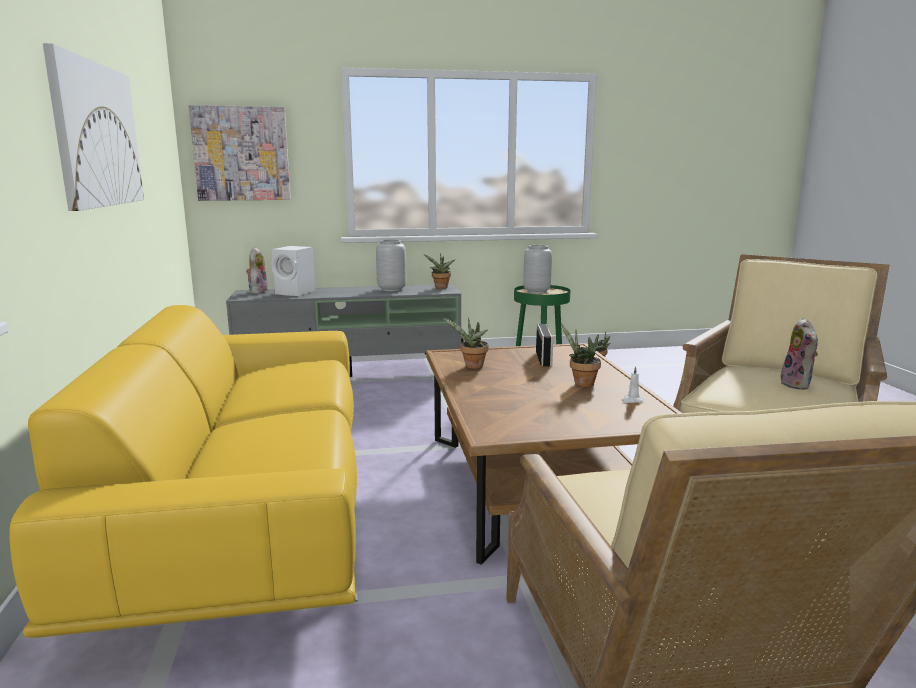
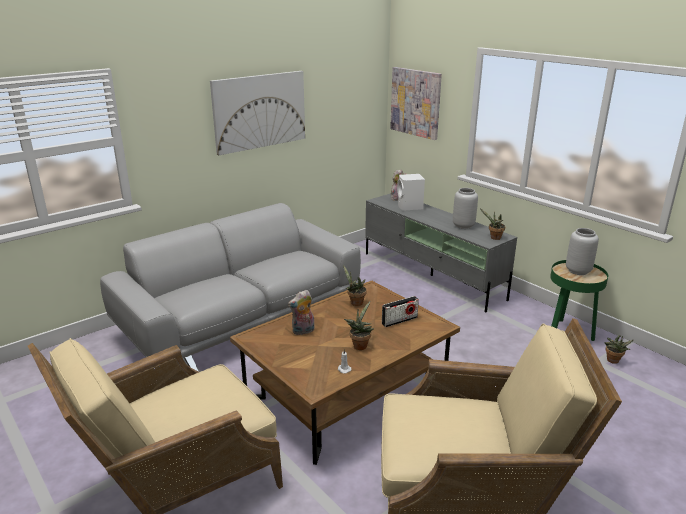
camera: 60 degrees right, 10 degrees up
(248, 514) = (242, 320): yellow sofa -> grey sofa
(798, 385) = (458, 439): plush toy -> plush toy (303, 331)

